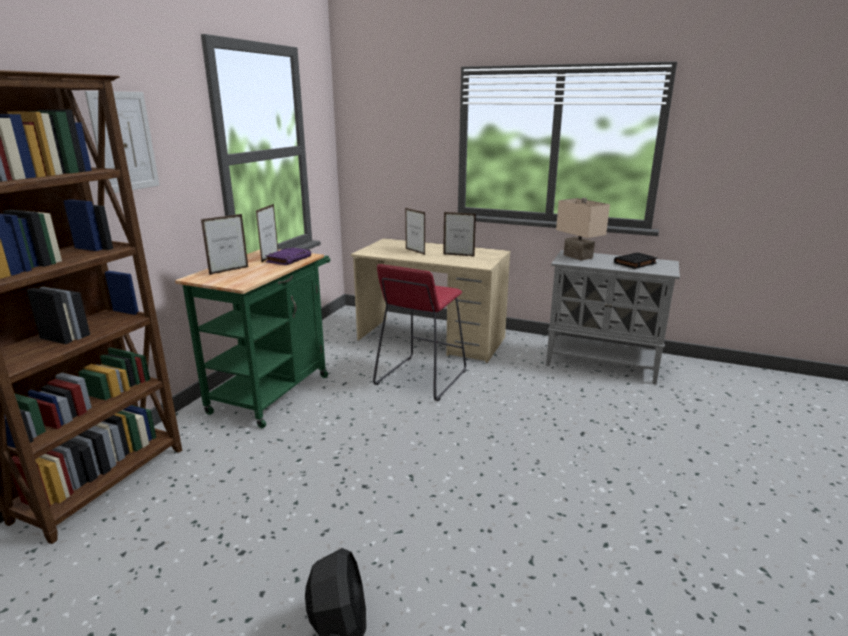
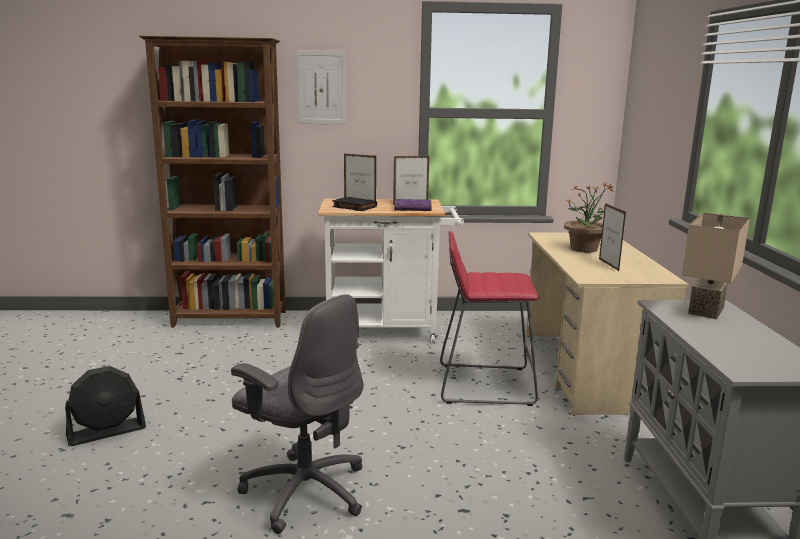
camera: 65 degrees right, 5 degrees down
(274, 390) = (389, 330): green cart -> white cart
(415, 251) = (584, 249): picture frame -> potted plant
(534, 498) = (304, 490): none -> grey office chair
(635, 263) = (747, 347): black book -> black book (354, 207)

